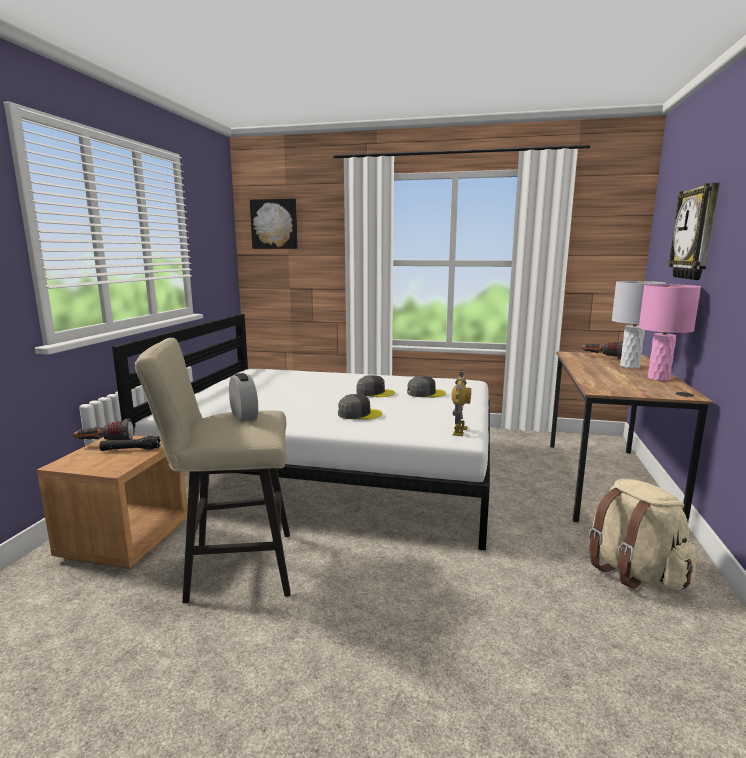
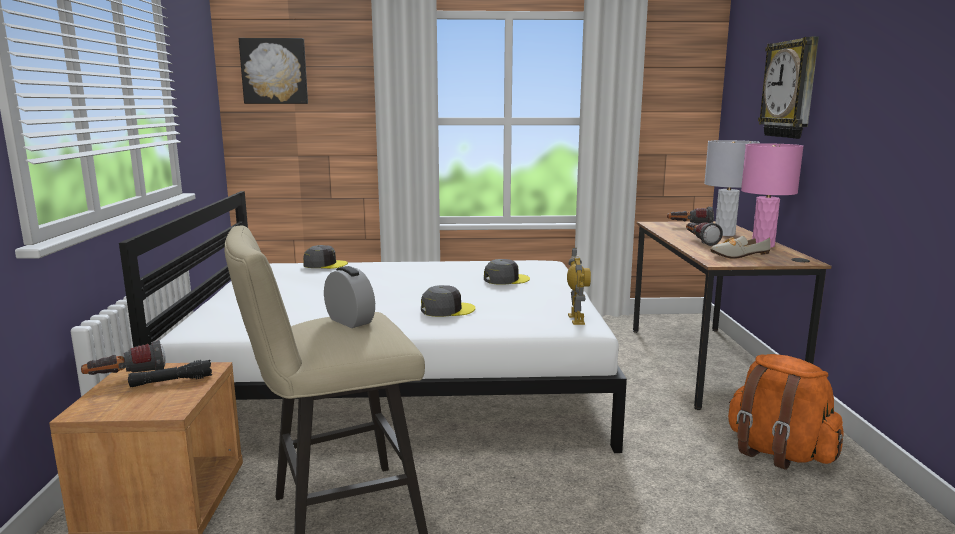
camera: 15 degrees left, 0 degrees up
(375, 392) = (446, 283): grey cap -> grey cap (325, 264)
(598, 371) = (699, 241): none -> flashlight
(620, 386) = (734, 255): none -> shoe
(634, 571) = (777, 452): beige backpack -> orange backpack

